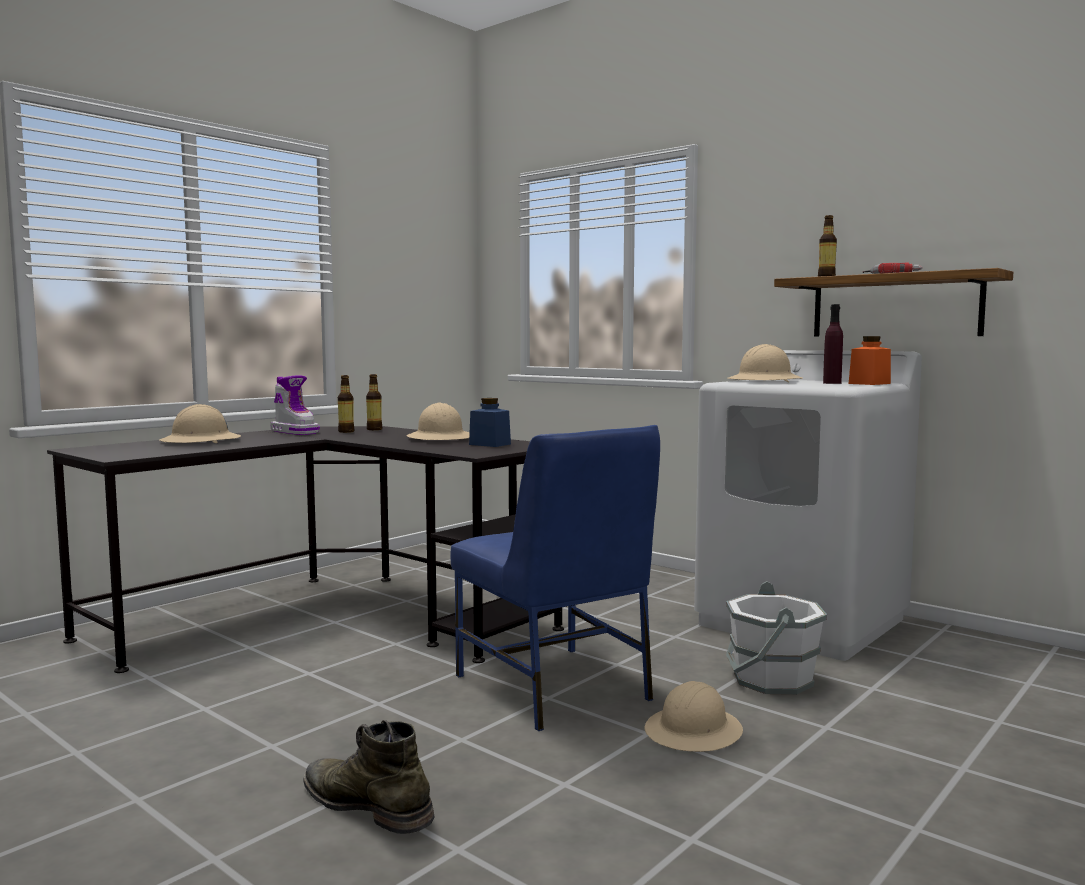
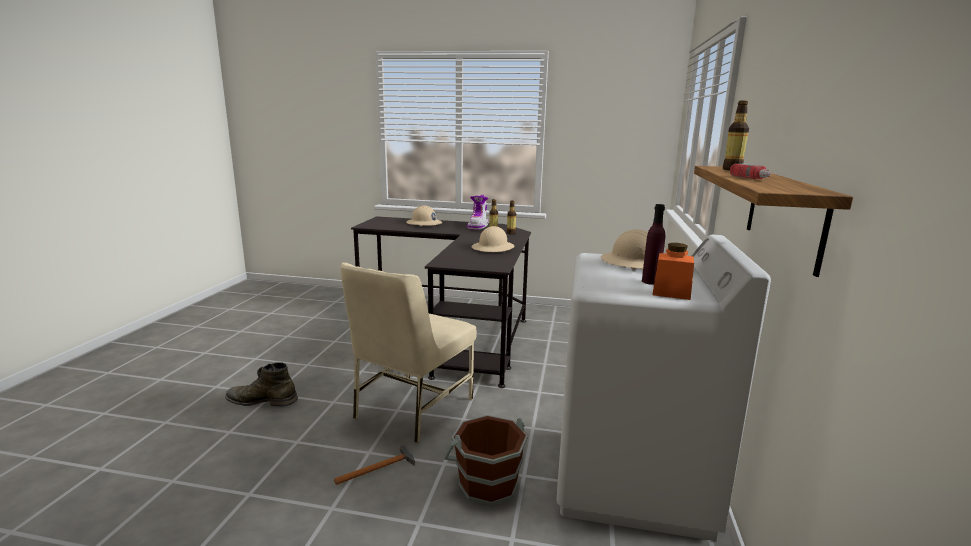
camera: 60 degrees right, 10 degrees up
(367, 805) = (262, 400): green boot -> green boot turned 90 degrees counterclockwise
(490, 444) = (483, 259): blue jar -> none
(555, 688) = (411, 408): blue chair -> beige chair
(694, 732) = (379, 468): beige hard hat -> hammer
(771, 679) = (487, 483): white bucket -> brown bucket

